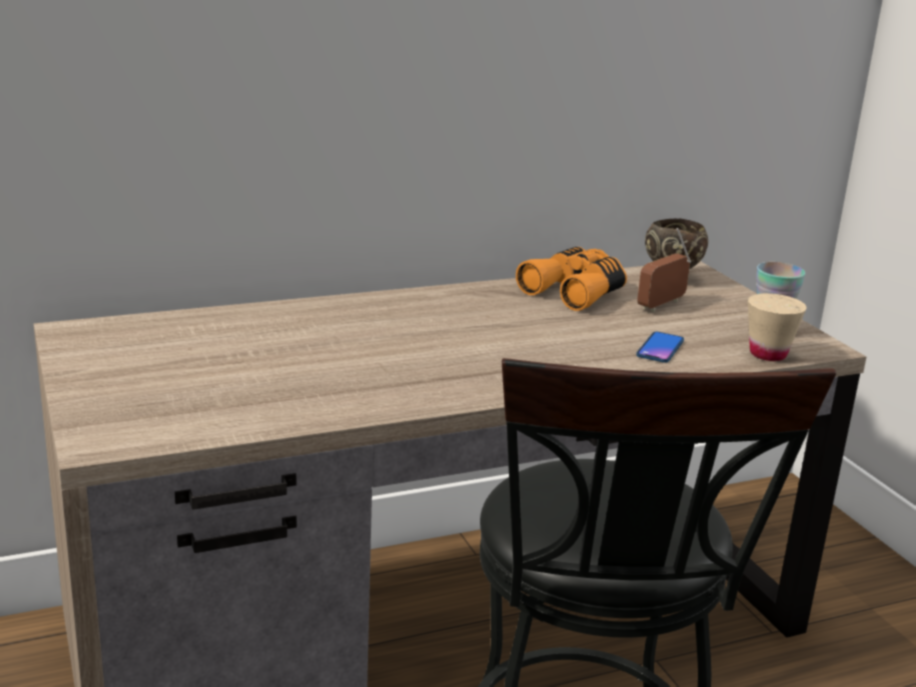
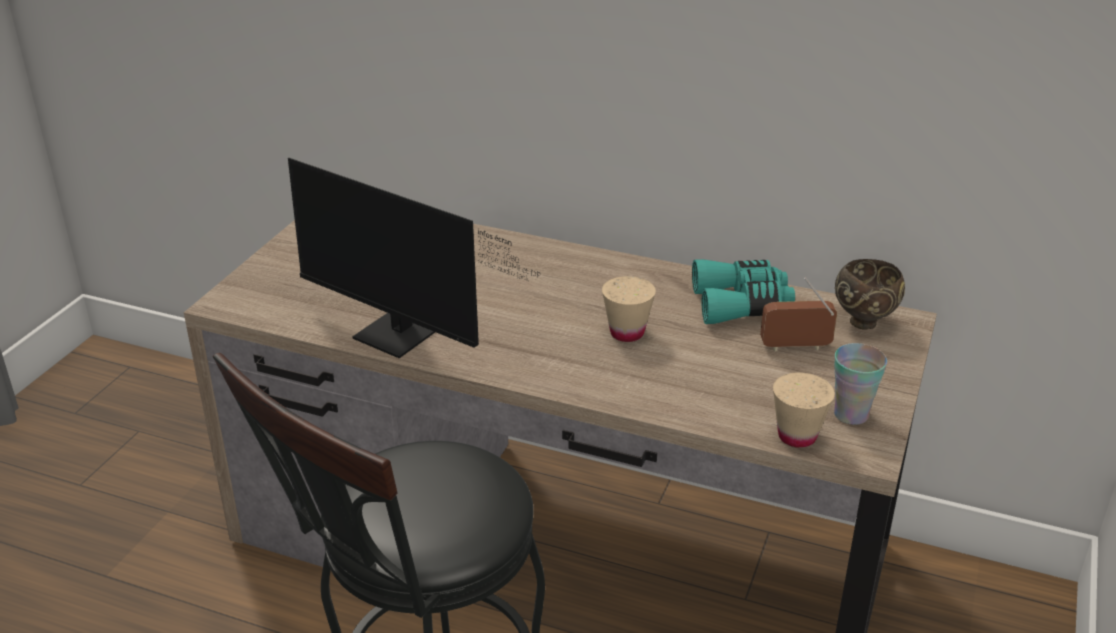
camera: 45 degrees right, 10 degrees up
(358, 404) = (402, 339): none -> monitor
(535, 335) = (627, 333): none -> beige cup
(576, 292) = (741, 304): orange binoculars -> turquoise binoculars
(660, 348) = (707, 388): phone -> none

